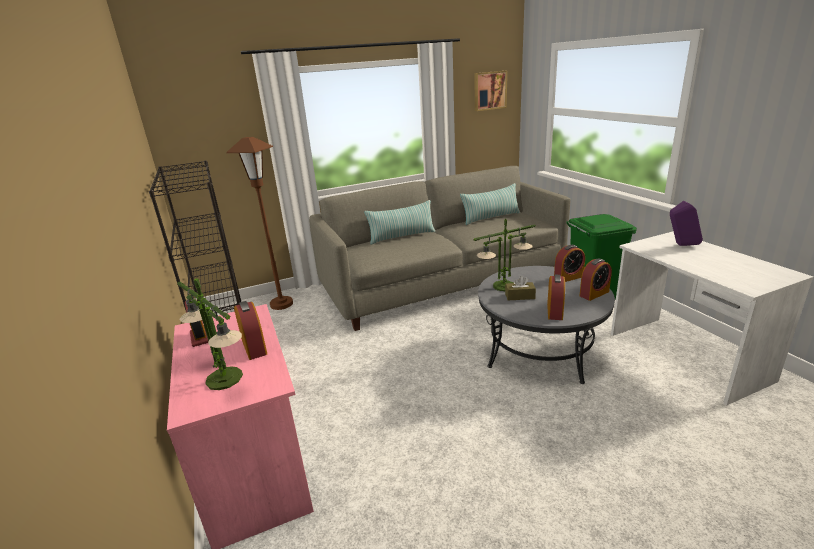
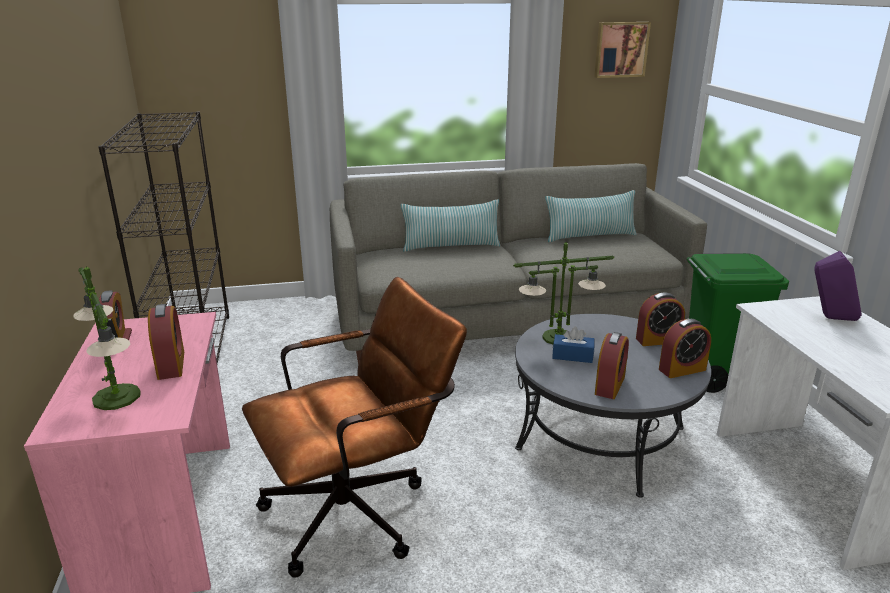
camera: 10 degrees right, 0 degrees up
(281, 304) = (280, 315): brown floor lamp -> none
(399, 430) = (359, 510): none -> brown office chair
(520, 296) = (572, 356): brown tissue box -> blue tissue box

